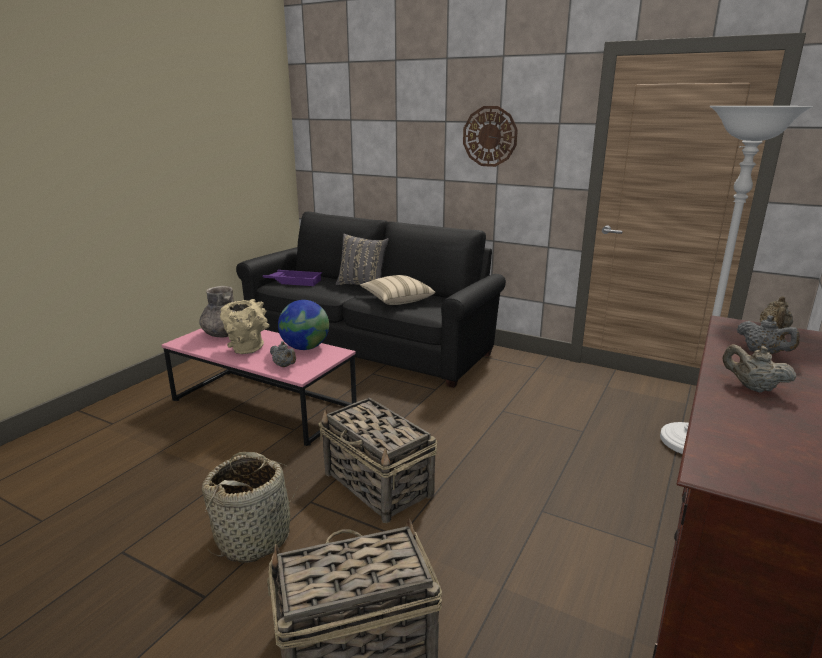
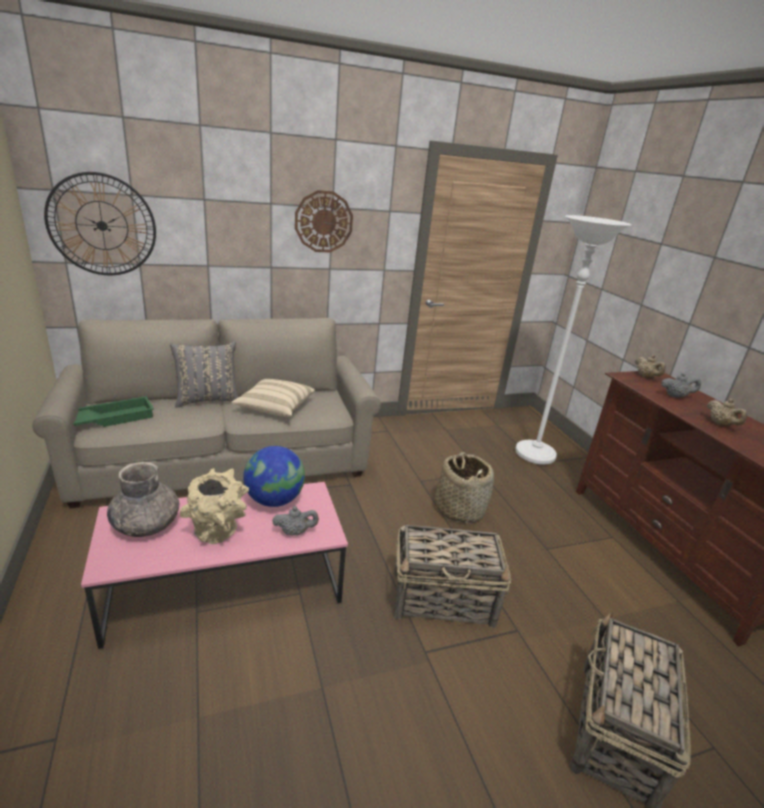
camera: 50 degrees left, 5 degrees up
(254, 537) = (441, 722): basket -> basket (459, 509)
(292, 281) = (111, 418): purple tray -> green tray
(331, 143) = (102, 225): none -> wall clock
(371, 344) = (225, 459): black sofa -> beige sofa
(752, 388) = (721, 424): beige teapot -> beige teapot turned 105 degrees counterclockwise

